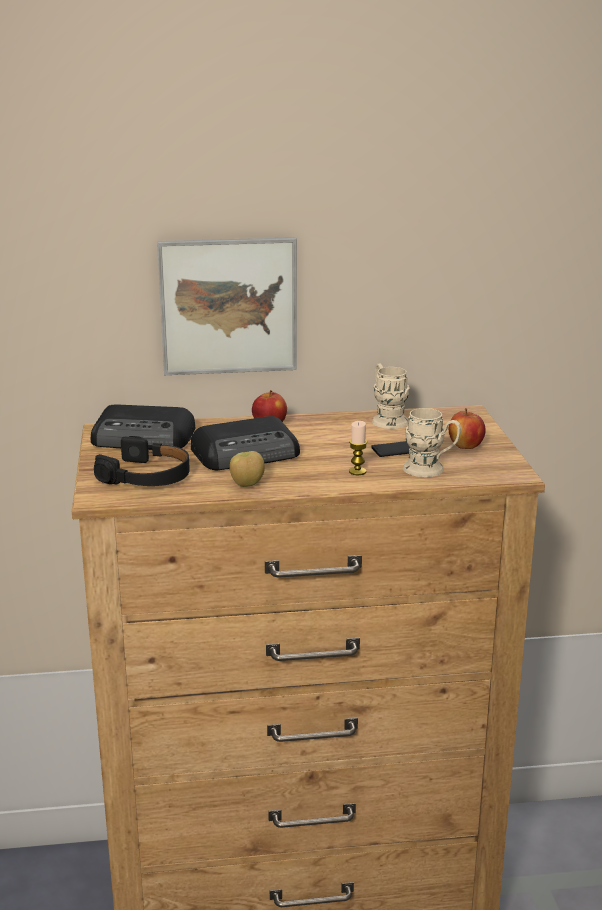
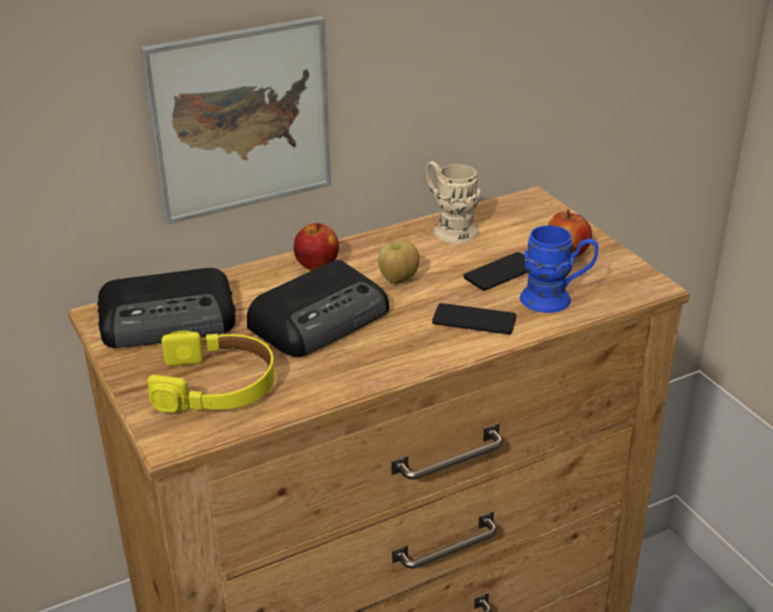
camera: 20 degrees left, 10 degrees up
(147, 476) = (216, 385): black headphones -> yellow headphones
(247, 484) = (356, 372): apple -> apple (398, 280)
(357, 471) = (474, 320): candle -> phone
(430, 470) = (555, 299): beige mug -> blue mug

